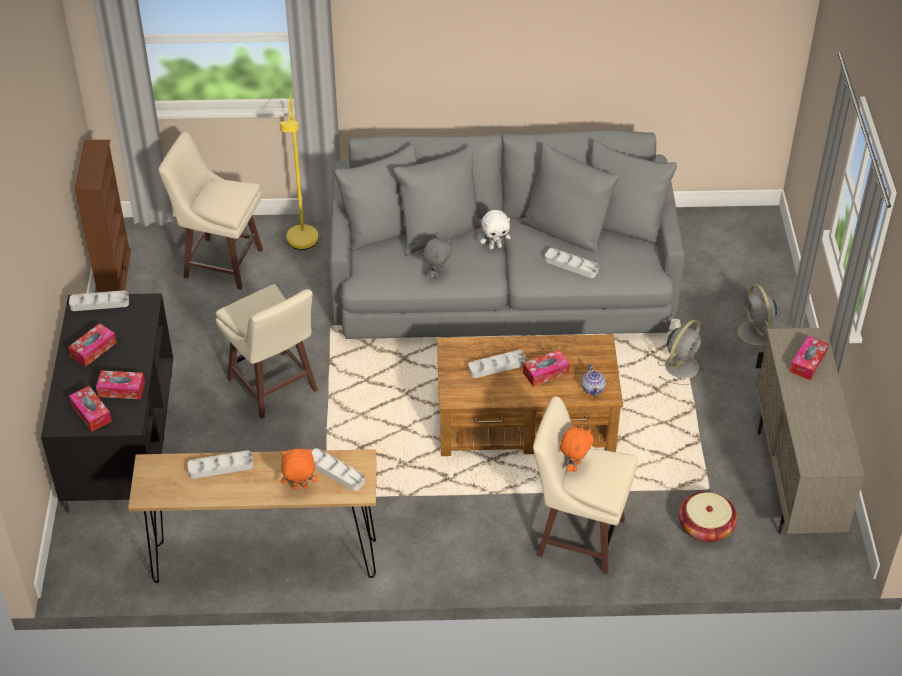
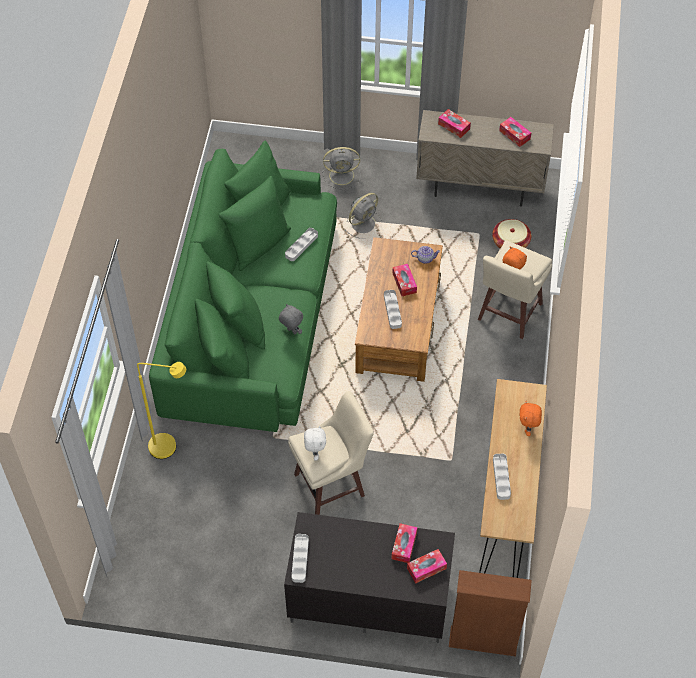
camera: 80 degrees left, 10 degrees up
(93, 349) = (354, 565): tissue box -> tissue box (514, 135)
(114, 274) = (167, 598): brown bookcase -> brown bookcase (483, 641)
(221, 262) = (175, 511): beige stool -> none
(335, 472) = (515, 405): grey tray -> none
(495, 246) = (268, 289): white plush toy -> white plush toy (315, 452)
(502, 281) = (251, 315): grey sofa -> green sofa
(682, 365) = (364, 223): grey fan -> grey fan turned 90 degrees clockwise

